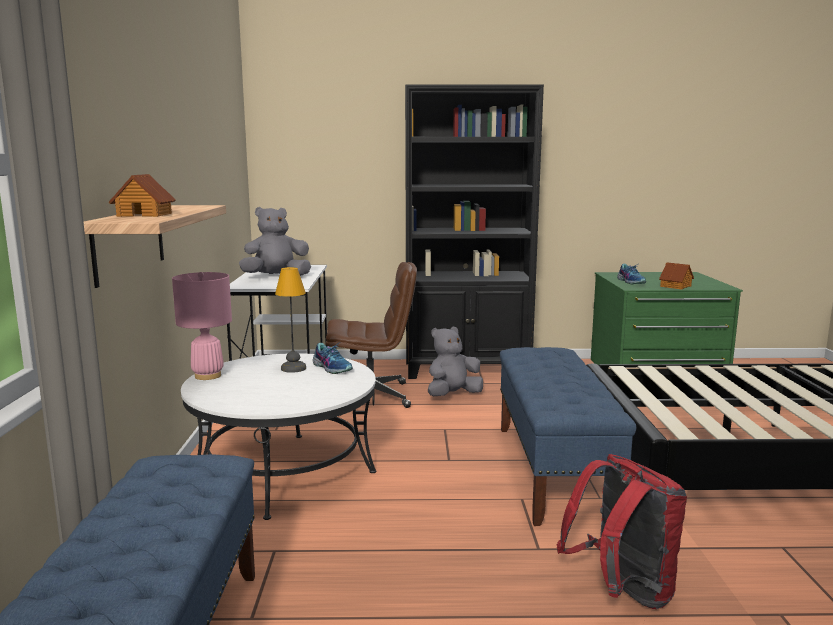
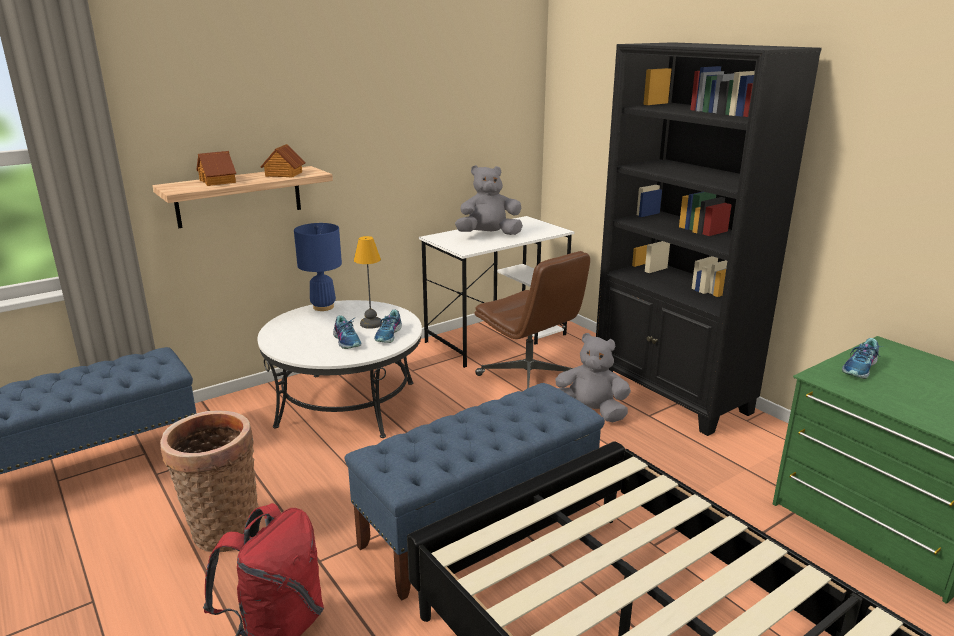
camera: 55 degrees right, 10 degrees up
(208, 376) = (323, 307): pink table lamp -> blue table lamp
(276, 277) = (488, 235): grey plush toy -> grey plush toy turned 45 degrees counterclockwise
(313, 382) = (347, 341): none -> shoe
(432, 591) = (222, 530): none -> basket
(676, 286) = (897, 403): toy house -> toy house (283, 174)

